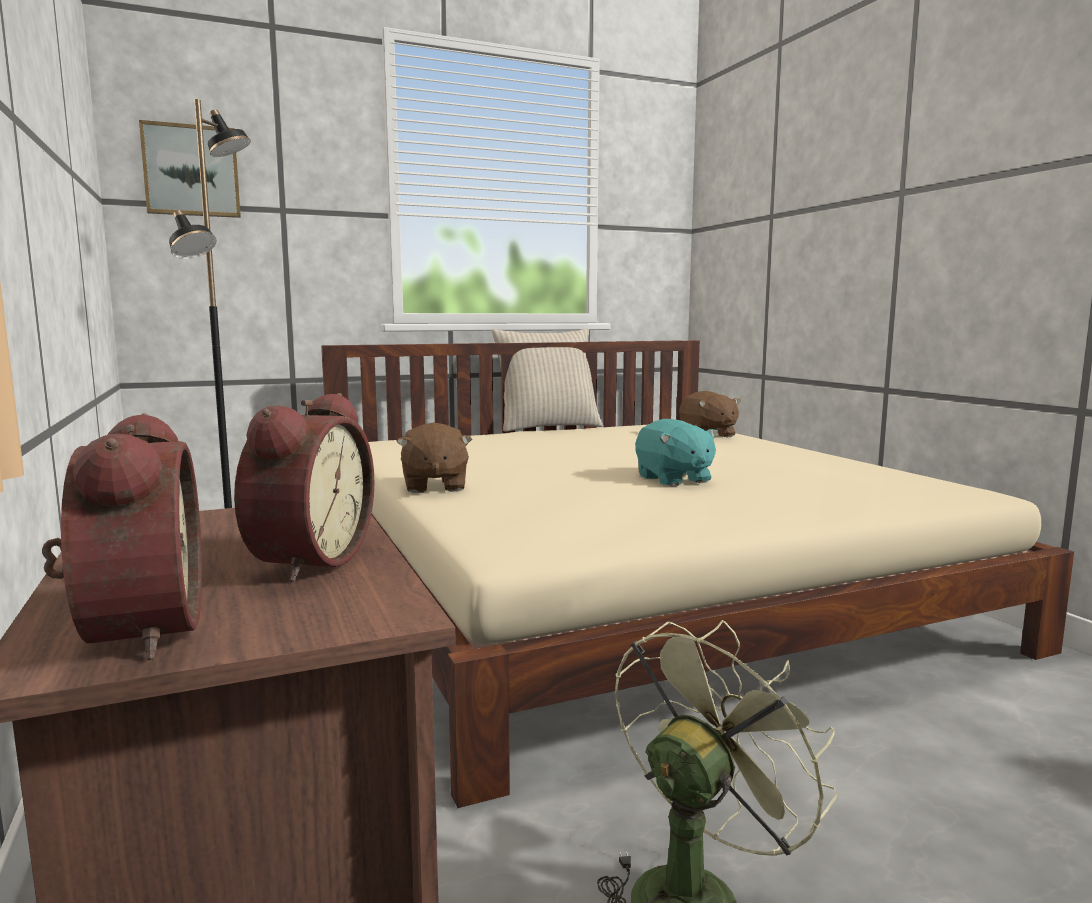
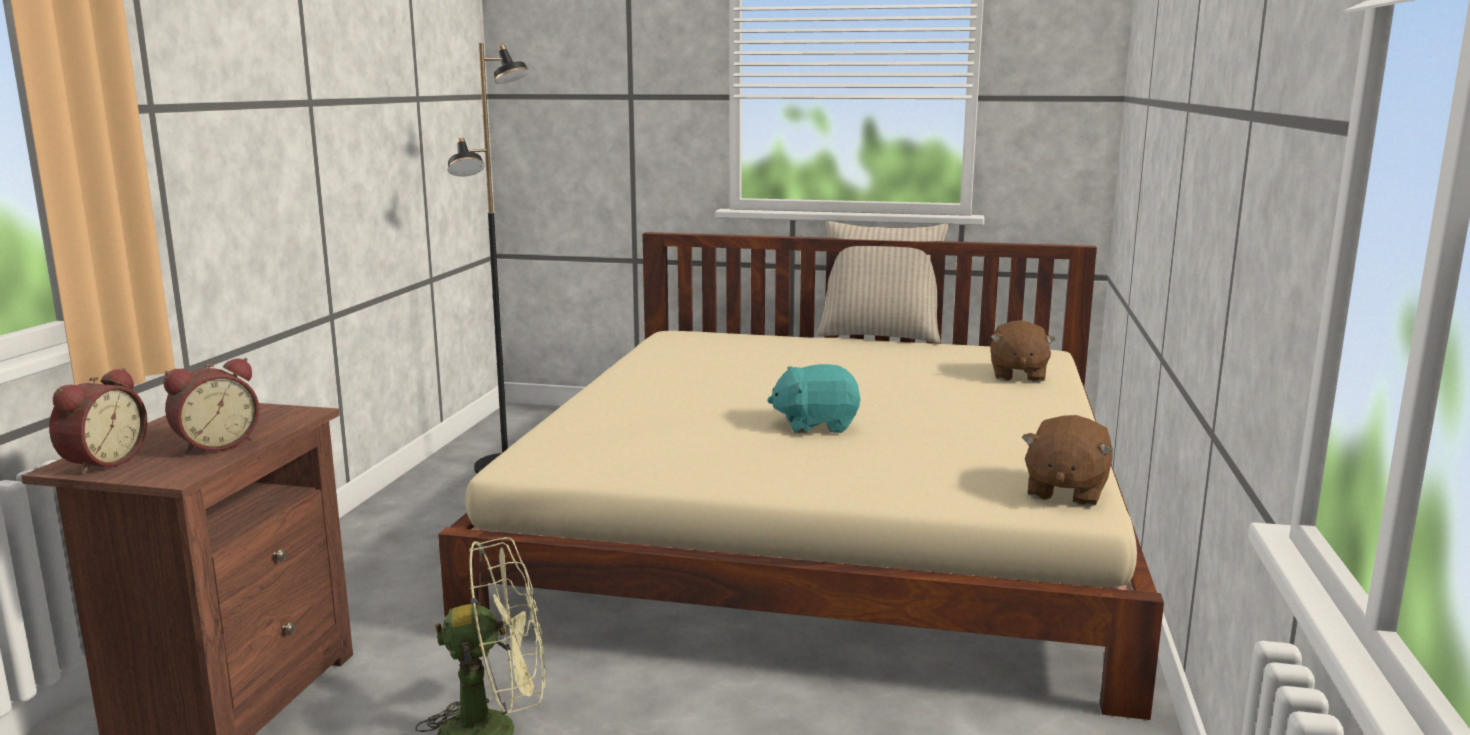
camera: 35 degrees right, 5 degrees up
(191, 171) = (554, 65): picture -> none
(434, 486) = (609, 393): brown plush toy -> brown plush toy (1065, 491)
(673, 479) = (815, 425): turquoise plush toy -> turquoise plush toy turned 75 degrees clockwise

